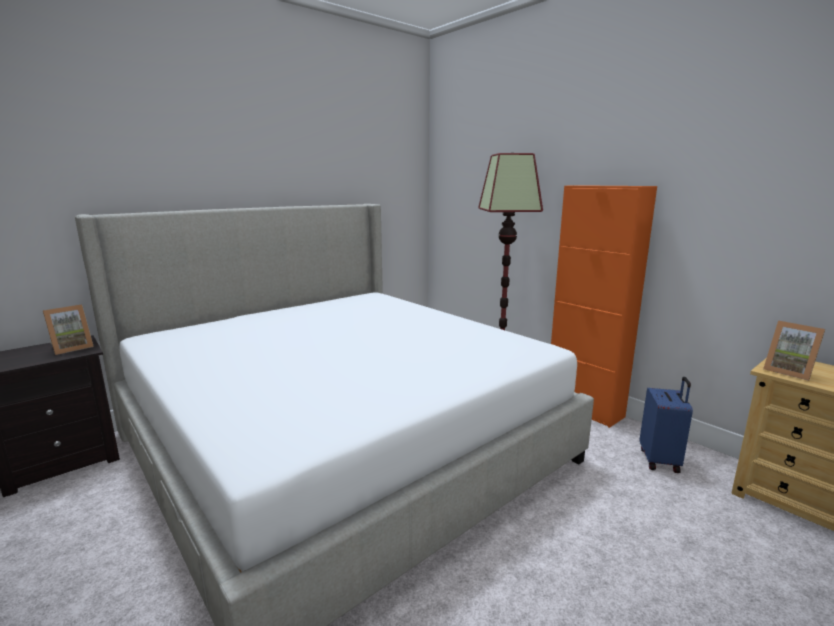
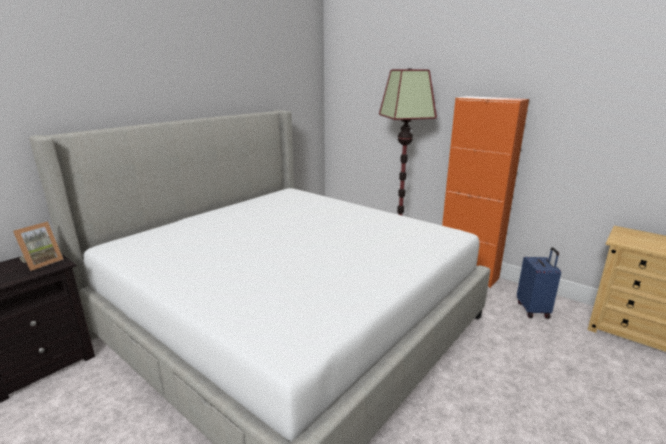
camera: 10 degrees left, 5 degrees up
(788, 371) = (630, 241): picture frame -> none

